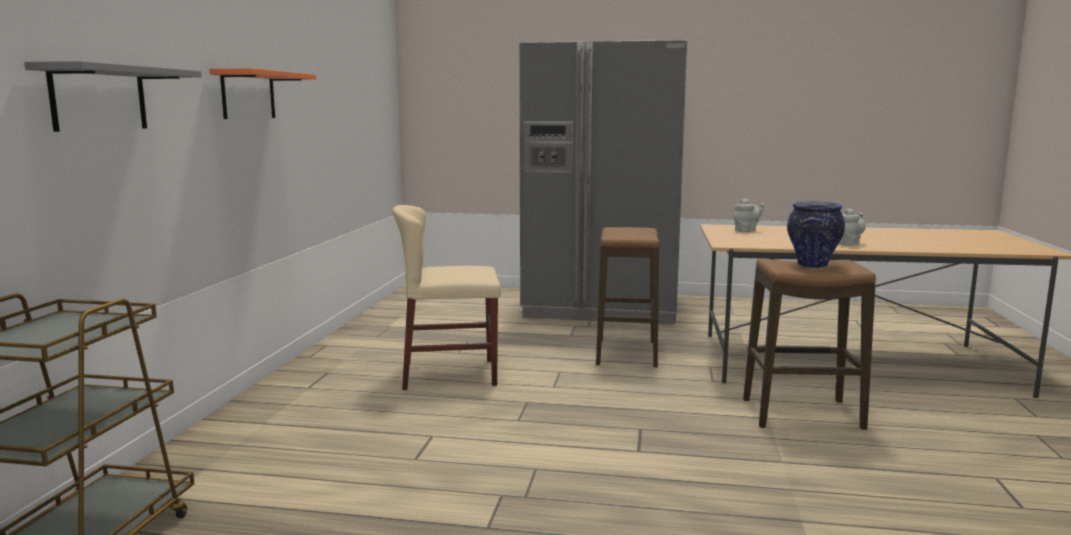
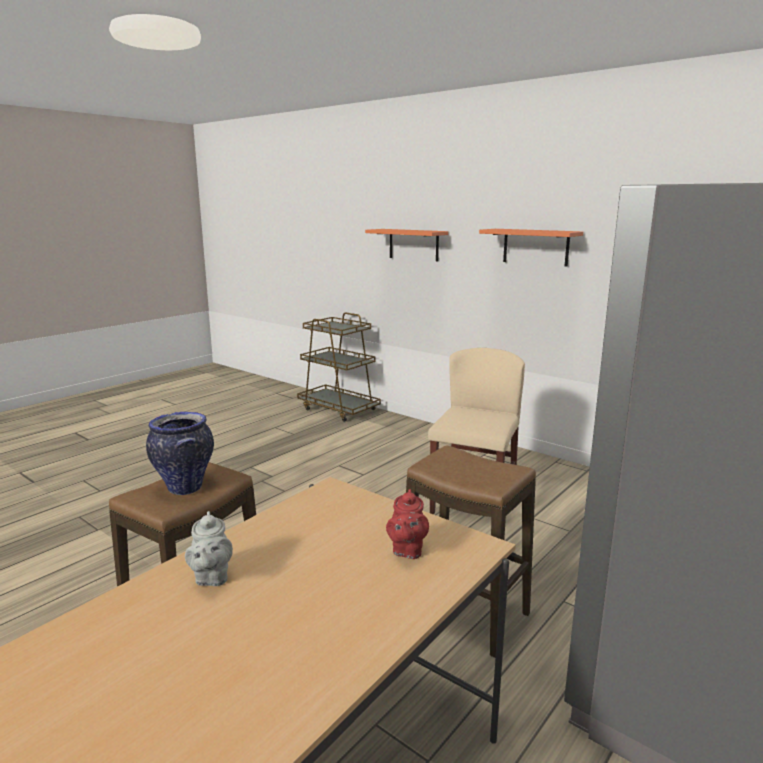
camera: 120 degrees right, 5 degrees up
(99, 98) = (413, 244): grey shelf -> orange shelf
(747, 231) = (407, 550): grey teapot -> red teapot

